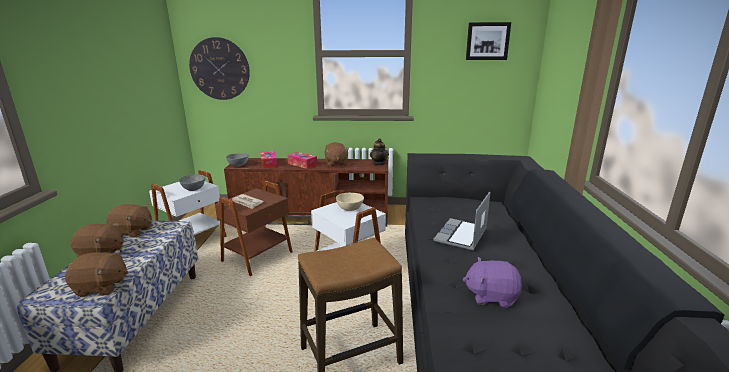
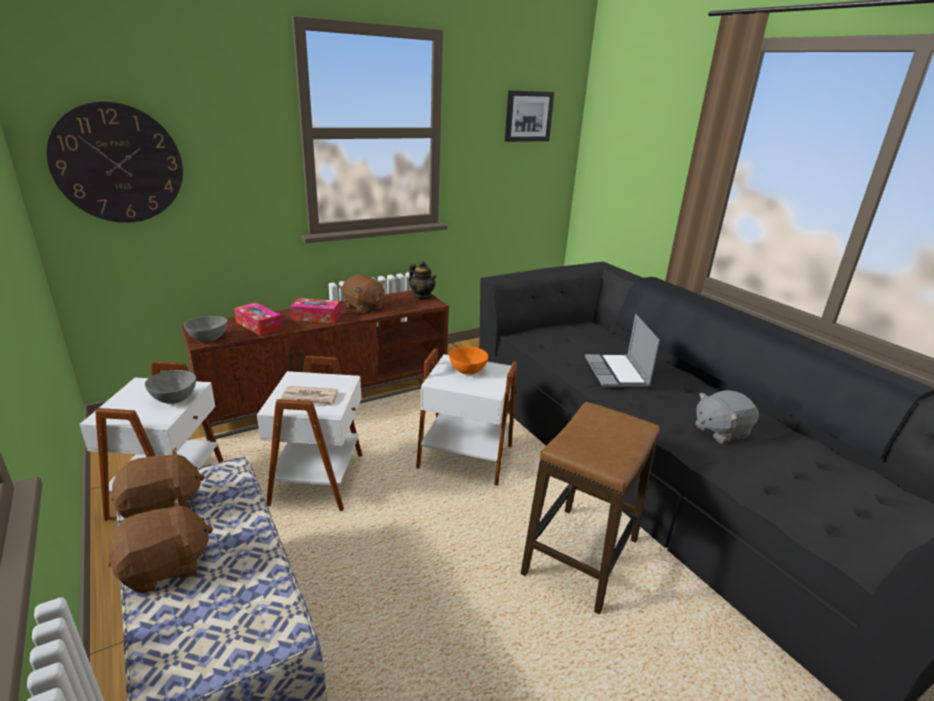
camera: 35 degrees left, 5 degrees up
(101, 287) = (264, 618): brown plush toy -> none
(258, 257) = (320, 479): brown side table -> white side table
(349, 209) = (467, 371): beige bowl -> orange bowl
(491, 296) = (720, 431): purple plush toy -> grey plush toy

